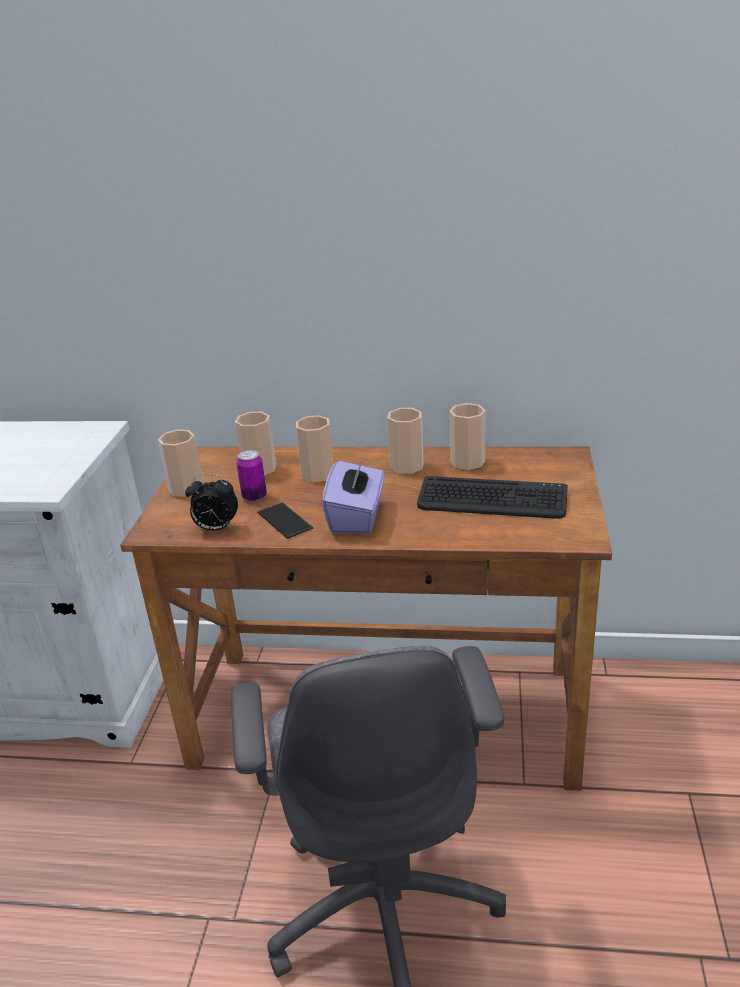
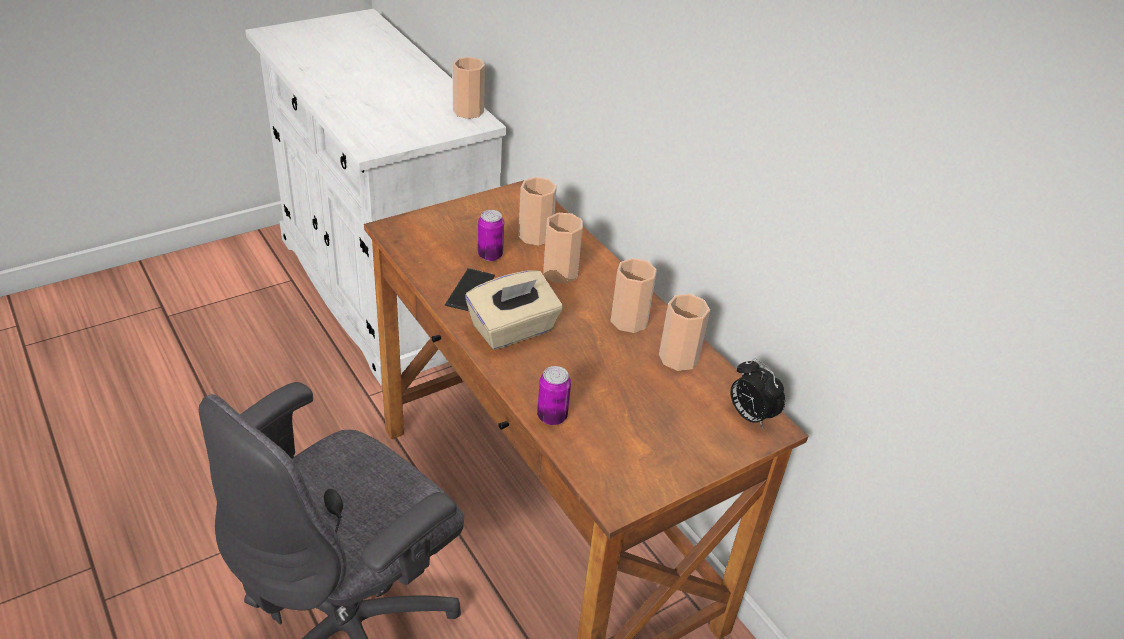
camera: 45 degrees right, 10 degrees up
(186, 488) = (467, 213): cup -> cup (468, 111)
(216, 529) = (425, 260): alarm clock -> alarm clock (750, 416)
(357, 517) = (513, 330): purple tissue box -> beige tissue box
(472, 534) = (552, 416): none -> can
(492, 500) = (624, 405): keyboard -> none

